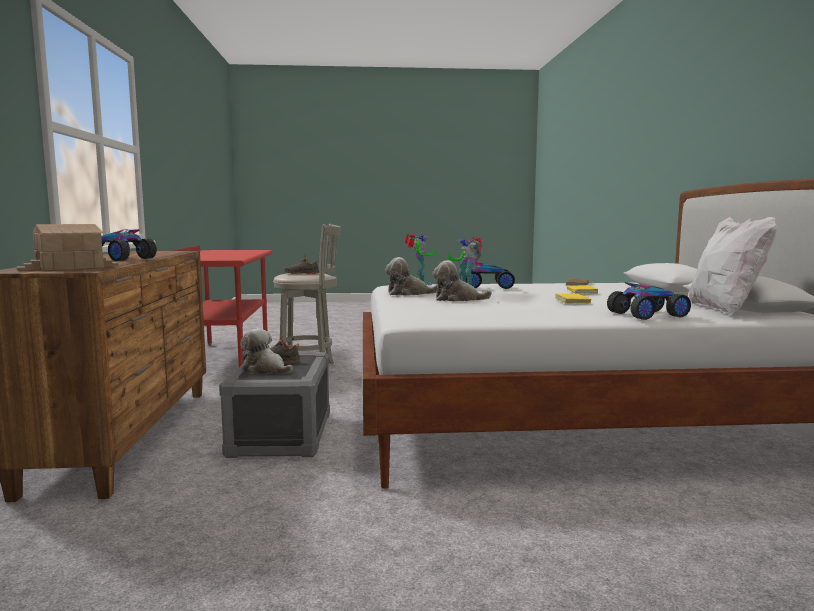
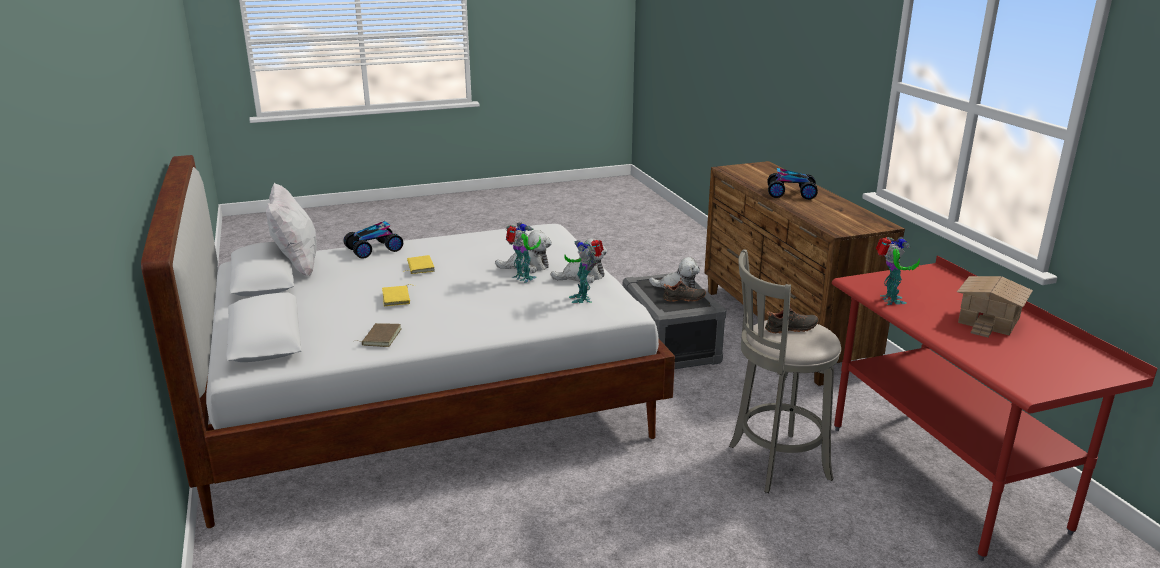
camera: 165 degrees right, 15 degrees up
(69, 267) = (756, 173): toy house -> toy house (990, 320)
(238, 257) = (890, 300): none -> toy robot
(488, 286) = (501, 295): toy car -> none

